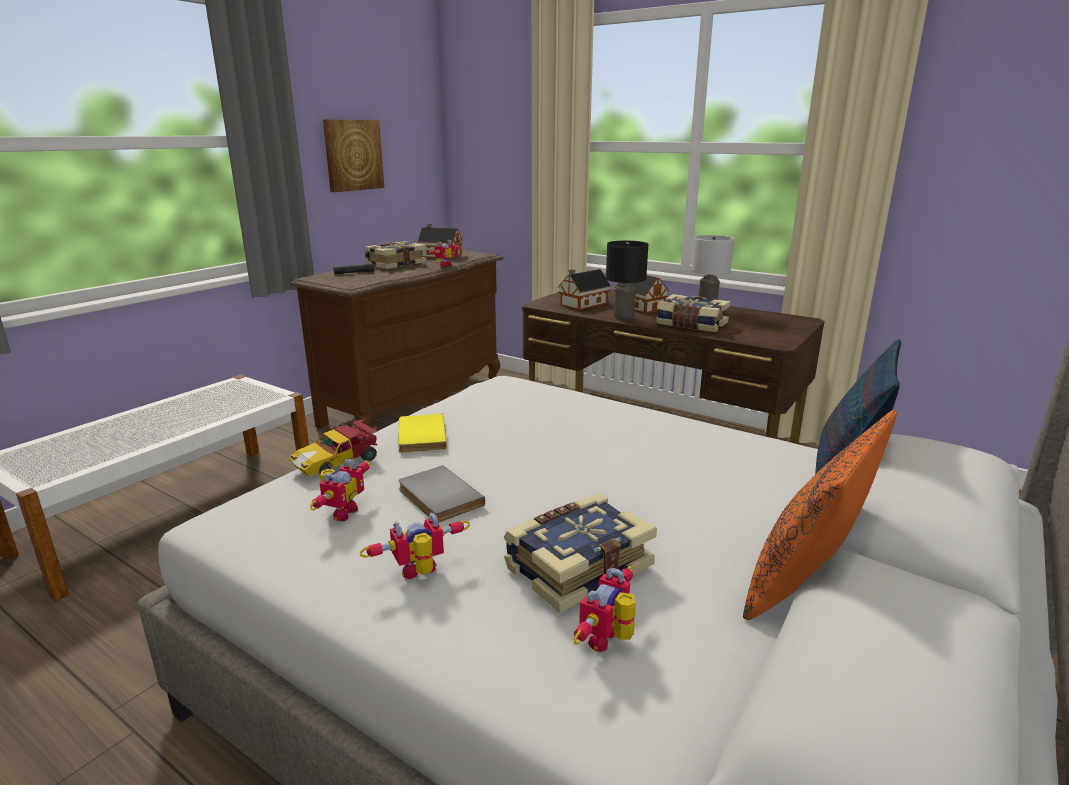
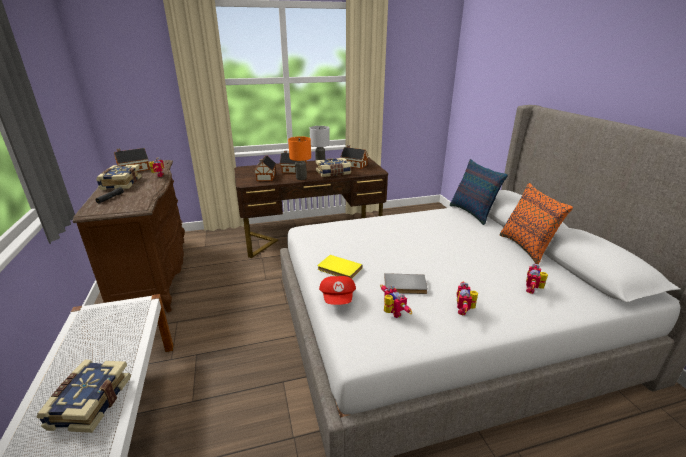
camera: 50 degrees left, 5 degrees up
(338, 462) = (338, 298): toy car -> red cap
(353, 155) = (48, 105): picture -> none
(577, 566) = (486, 278): book -> book (89, 403)
(610, 641) = (533, 290): toy robot -> toy robot turned 45 degrees clockwise
(624, 318) = (301, 178): black table lamp -> orange table lamp
(758, 324) = (353, 165): none -> toy house

